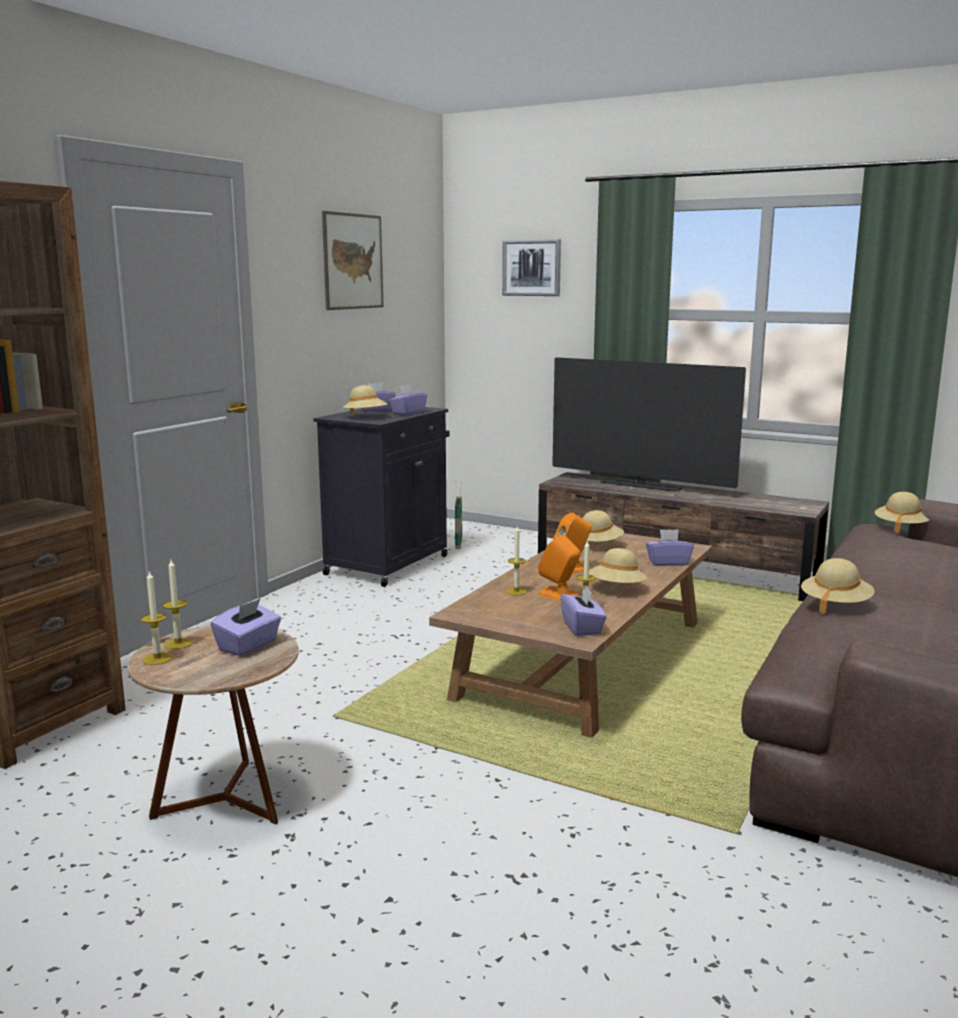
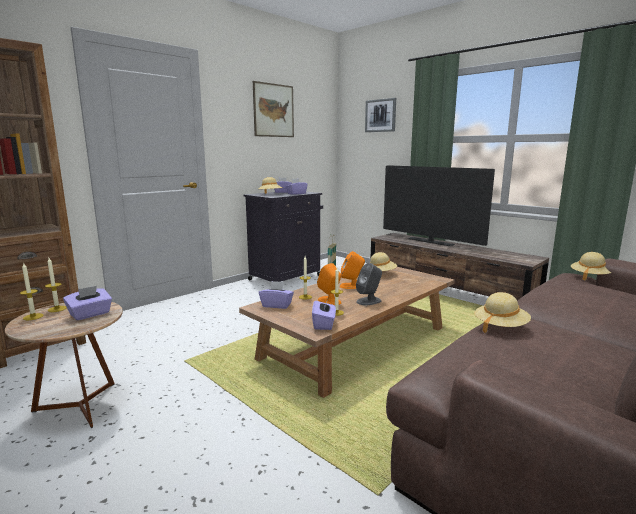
camera: 15 degrees right, 0 degrees up
(616, 589) = (369, 301): beige hat -> grey speaker
(668, 562) = (416, 287): purple tissue box -> purple tissue box (276, 305)

